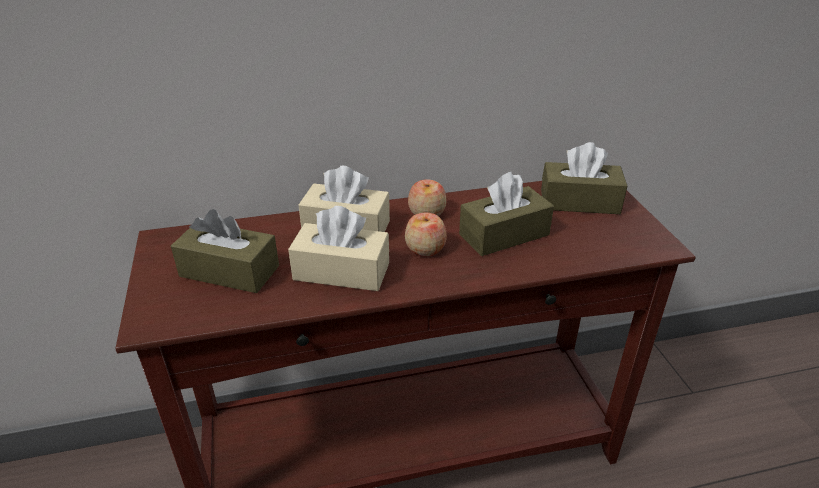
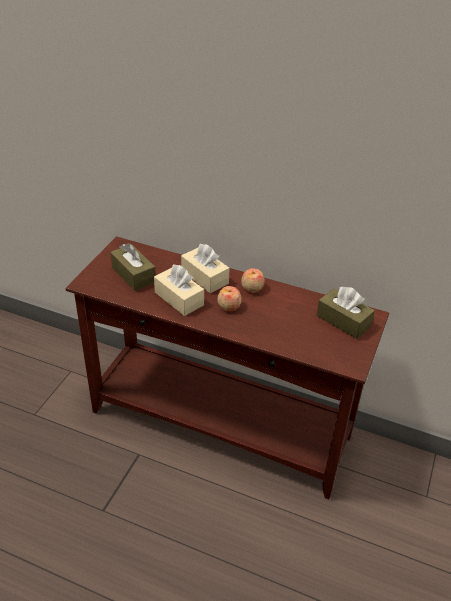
camera: 35 degrees right, 5 degrees up
(504, 234) = (276, 318): brown tissue box -> none

